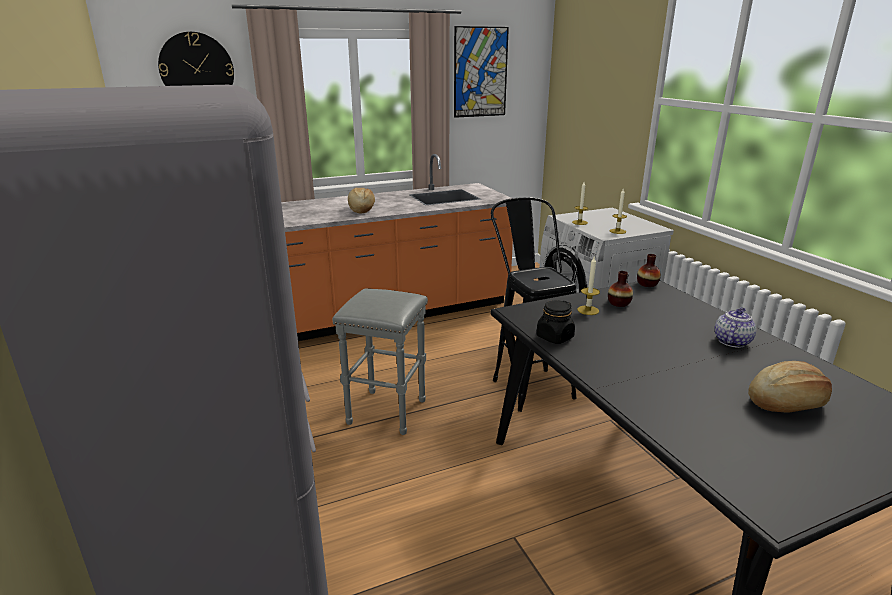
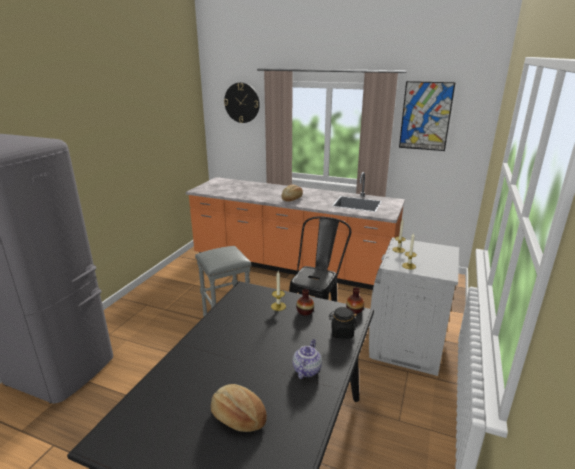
camera: 45 degrees right, 0 degrees up
(554, 337) = (226, 310): black jar -> black jar (342, 333)
(731, 341) = (306, 369): teapot -> teapot turned 60 degrees counterclockwise

